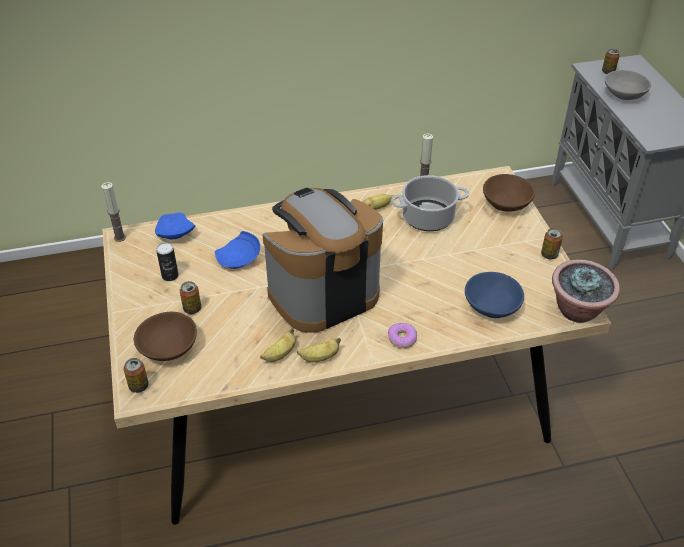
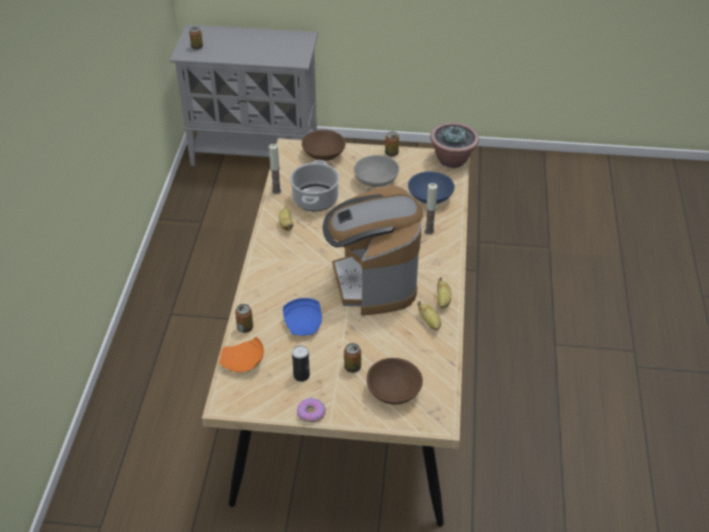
camera: 70 degrees left, 0 degrees up
(120, 237) = (225, 405): candle -> candle (429, 231)
(139, 386) = (429, 418): can -> can (245, 328)
(174, 234) = (243, 362): blue plate -> orange plate
(402, 338) = (442, 251): donut -> donut (311, 413)
(623, 95) = (233, 52): grey bowl -> grey bowl (376, 181)

